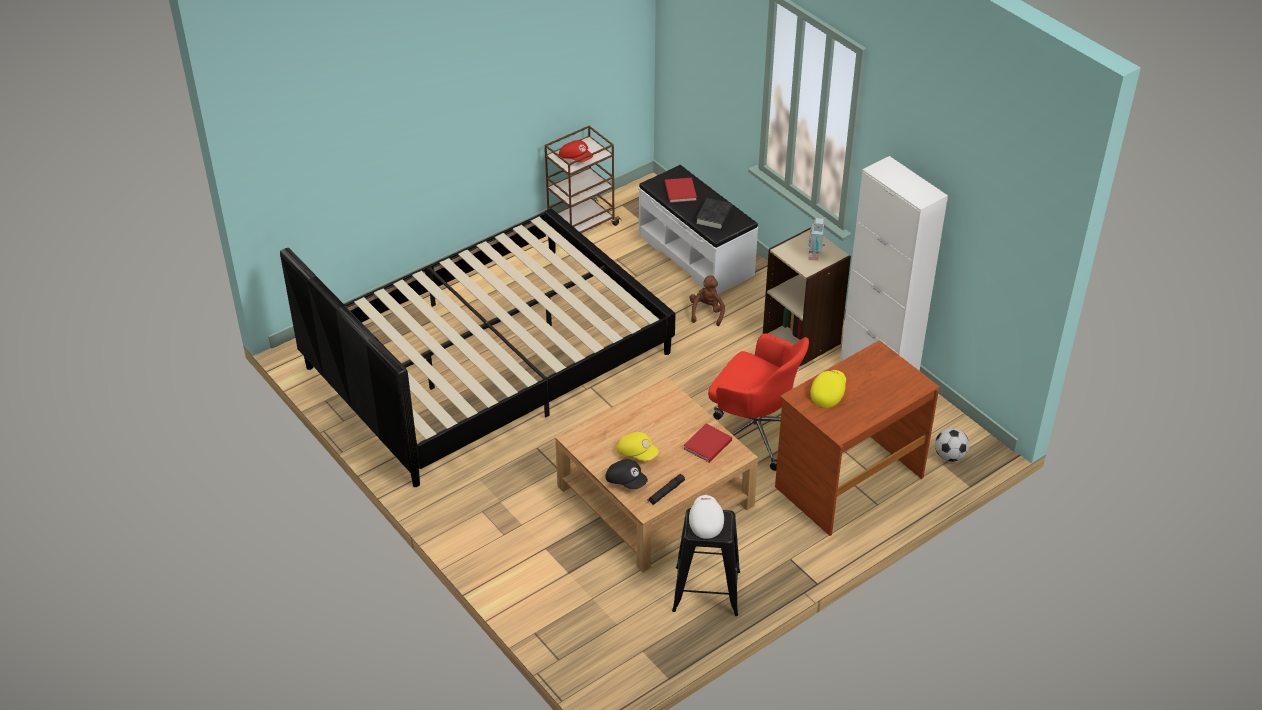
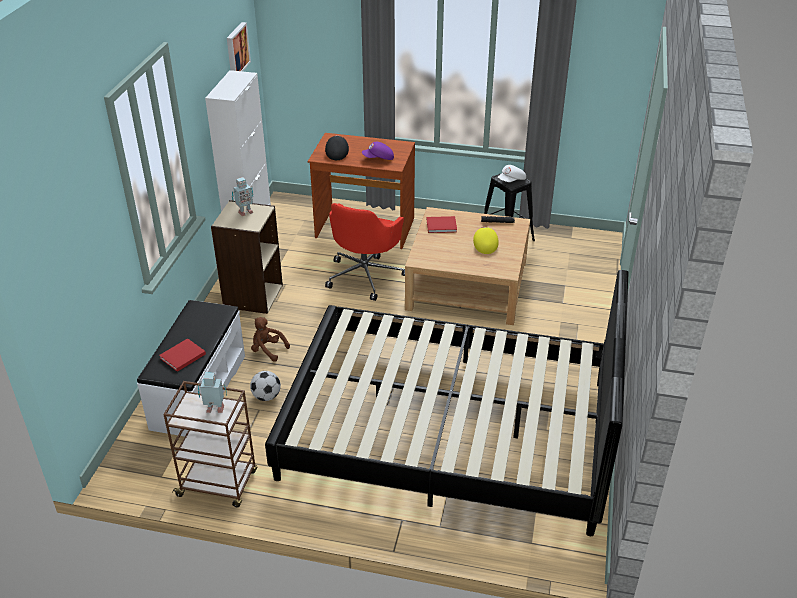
camera: 130 degrees left, 5 degrees down
(576, 158) = (215, 410): red cap -> toy robot
(626, 481) = (510, 238): black cap -> black cap (337, 153)
(707, 312) = (268, 350): brown plush toy -> brown plush toy turned 60 degrees clockwise
(714, 217) = (203, 322): black book -> none
(754, 431) = (365, 275): red office chair -> red office chair turned 150 degrees counterclockwise
(828, 393) = (378, 158): yellow cap -> purple cap
(949, 456) = (302, 206): football -> football (266, 396)
(991, 211) = (236, 50): none -> picture

